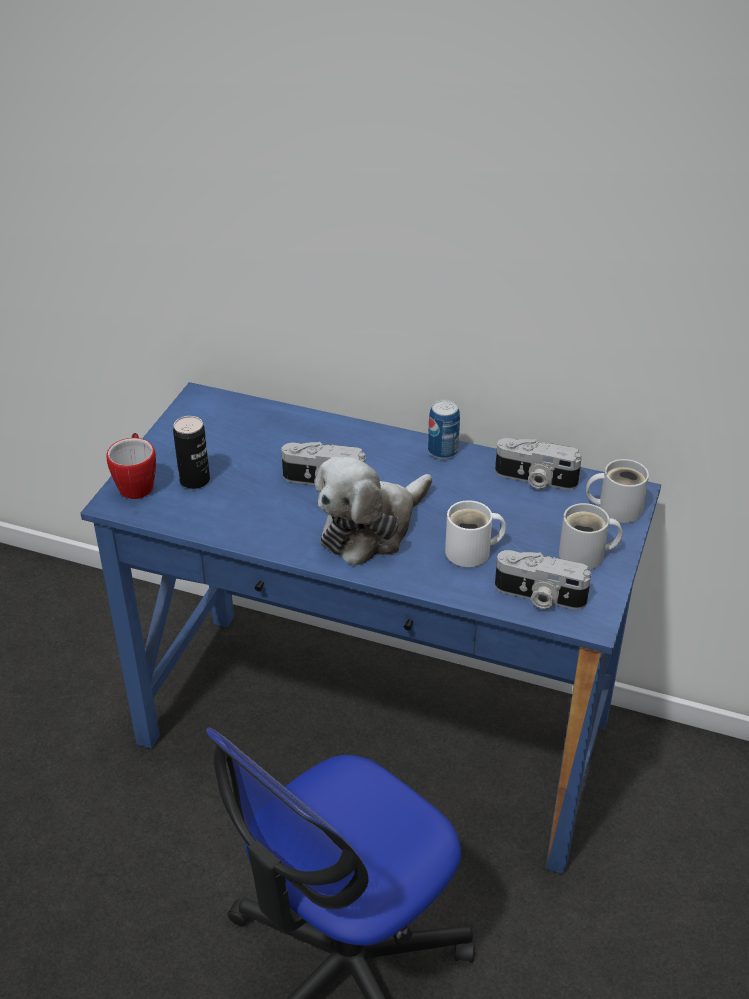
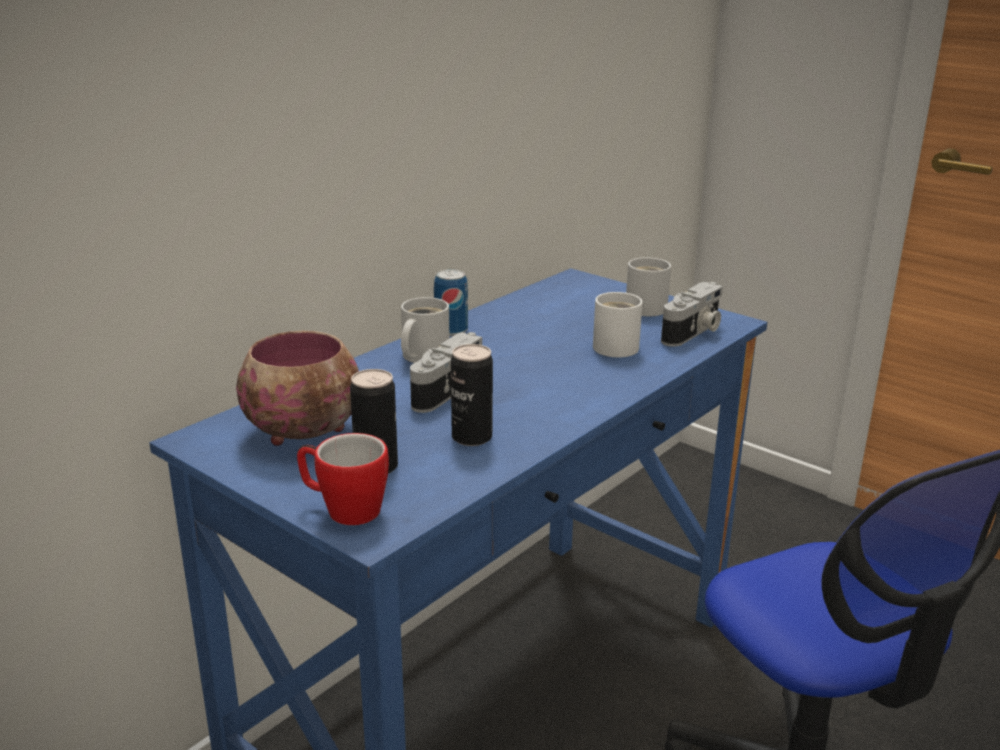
camera: 70 degrees left, 15 degrees down
(228, 437) = (307, 432): none -> bowl
(256, 511) = (472, 437): none -> can
(371, 528) = (549, 382): plush toy -> none
(535, 480) = (529, 304): camera -> none
(615, 508) = (591, 286): white mug -> white mug (421, 356)

